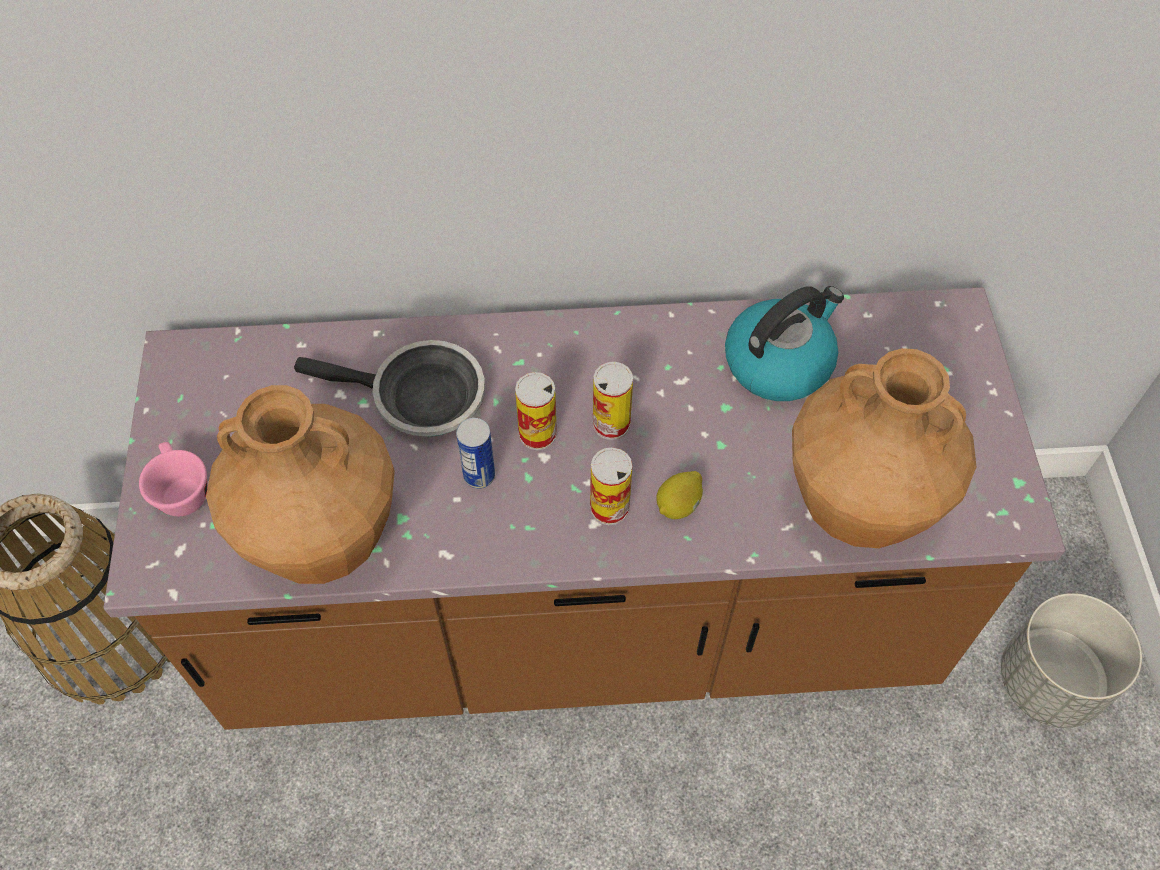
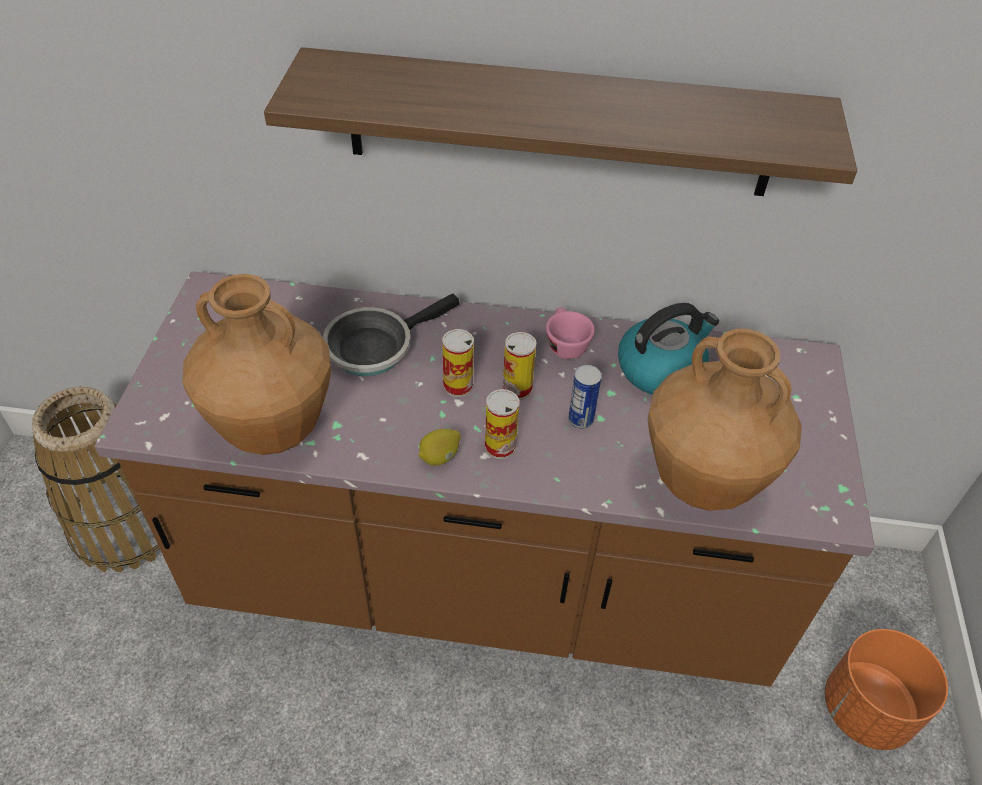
camera: 10 degrees right, 10 degrees down
(180, 490) = (178, 377): pink cup -> pink cup (564, 344)
(419, 398) = (375, 346): frying pan -> frying pan turned 120 degrees clockwise
(479, 475) = (404, 406): can -> can (580, 420)
(621, 97) = (559, 124): none -> shelf
(679, 505) = (556, 454): lemon -> lemon (440, 457)
(1048, 681) = (866, 709): grey planter -> orange planter

